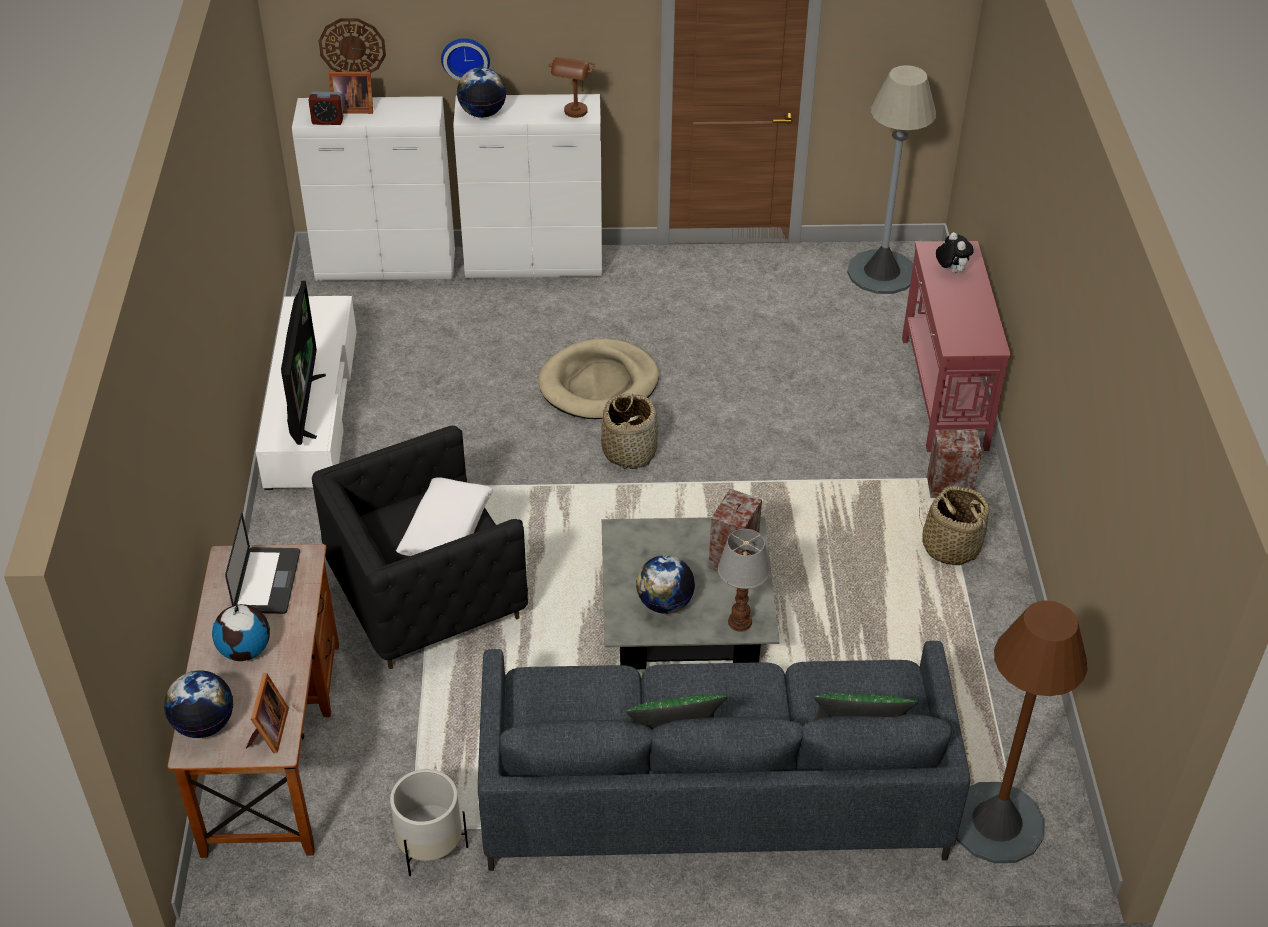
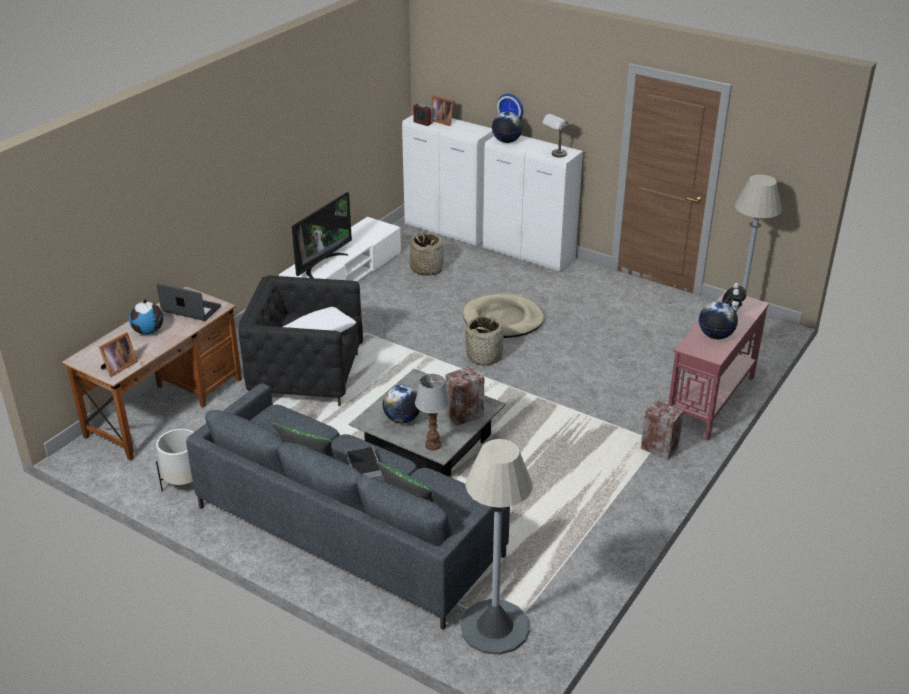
camera: 35 degrees right, 10 degrees down
(204, 724) = (96, 352): globe -> globe (715, 336)
(267, 582) = (191, 309): laptop -> laptop turned 105 degrees counterclockwise
(352, 47) = (453, 85): wall clock -> none
(574, 115) = (555, 156): brown table lamp -> grey table lamp
(726, 701) = (363, 465): none -> book
(950, 546) = (626, 478): basket -> basket (426, 269)
(996, 823) = (494, 627): brown floor lamp -> grey floor lamp

